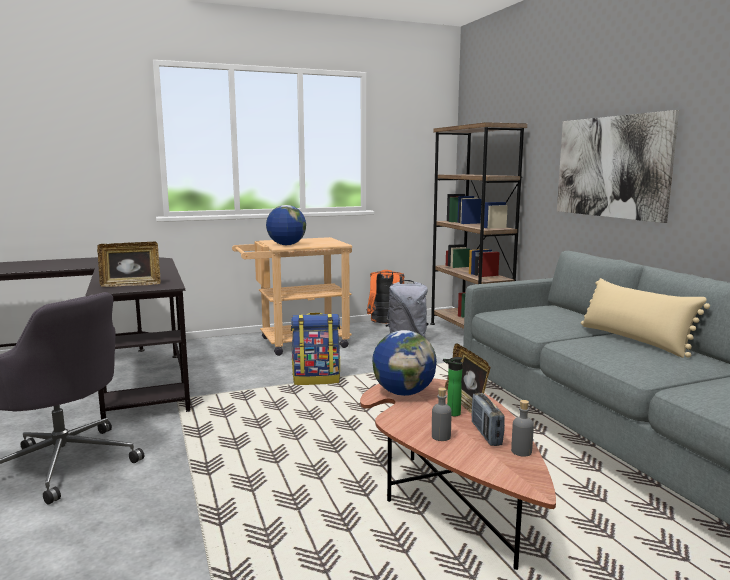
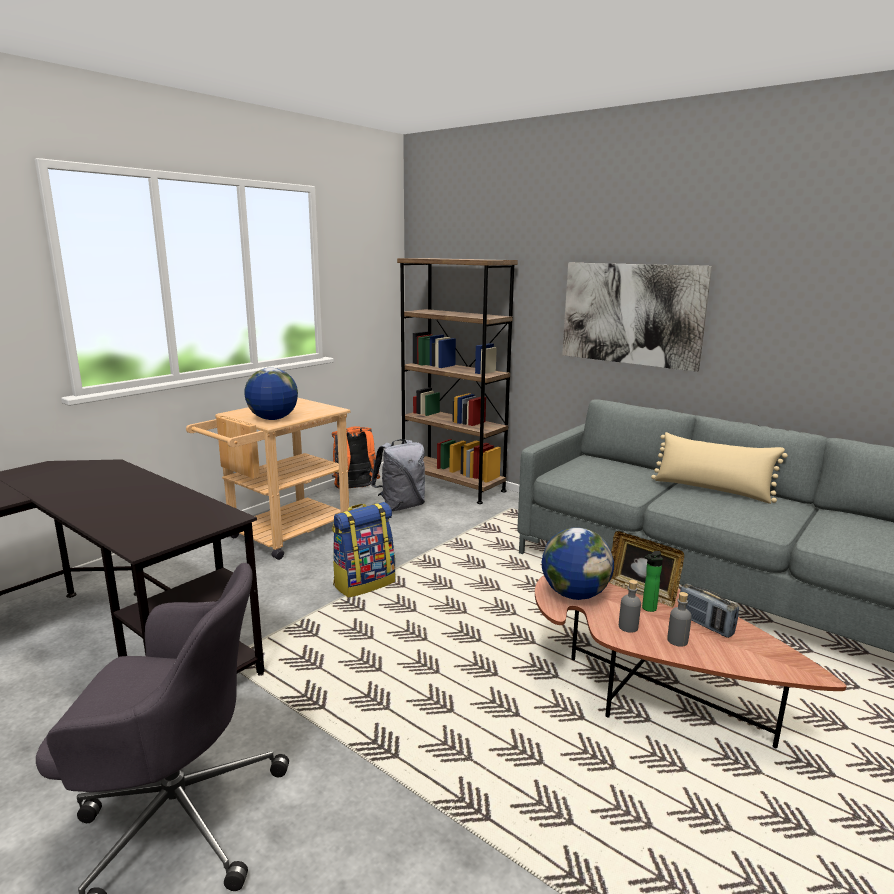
camera: 30 degrees left, 5 degrees up
(131, 285) = (165, 525): picture frame -> none
(521, 451) = (754, 636): grey bottle -> grey bottle (628, 627)

